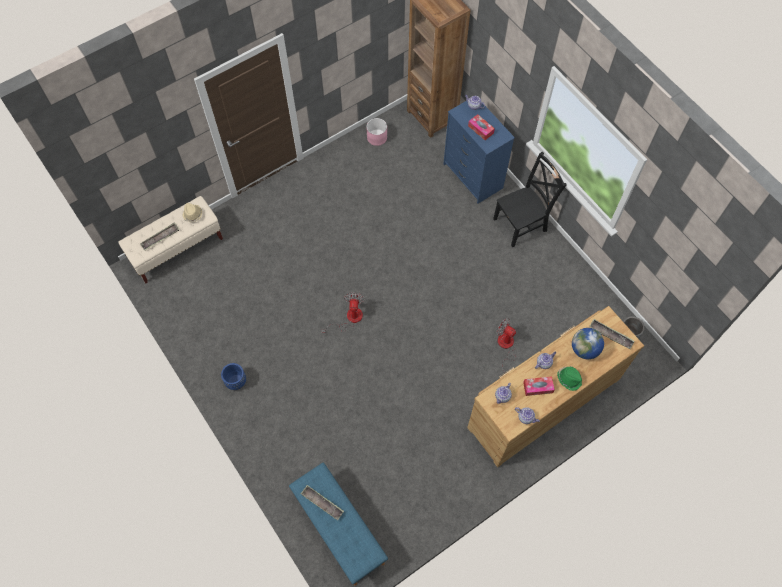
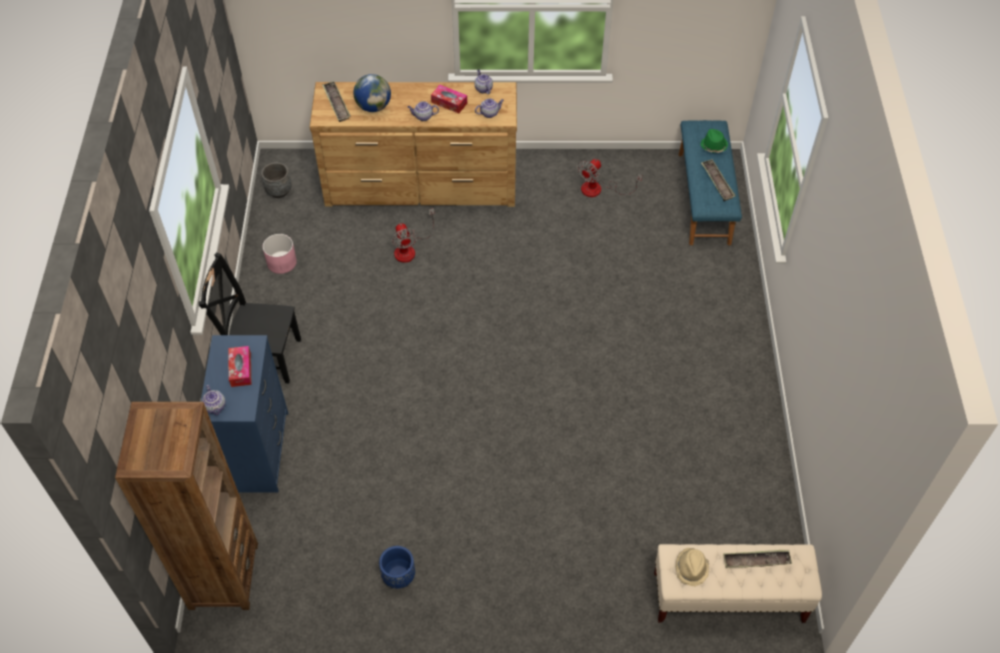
camera: 145 degrees left, 10 degrees down
(236, 381) = (736, 382): blue planter -> blue planter (398, 576)
(349, 318) = (556, 373): fan -> fan (599, 189)
(377, 137) = (328, 593): pink planter -> pink planter (281, 262)
(569, 379) = (413, 94): green hat -> green hat (713, 146)

